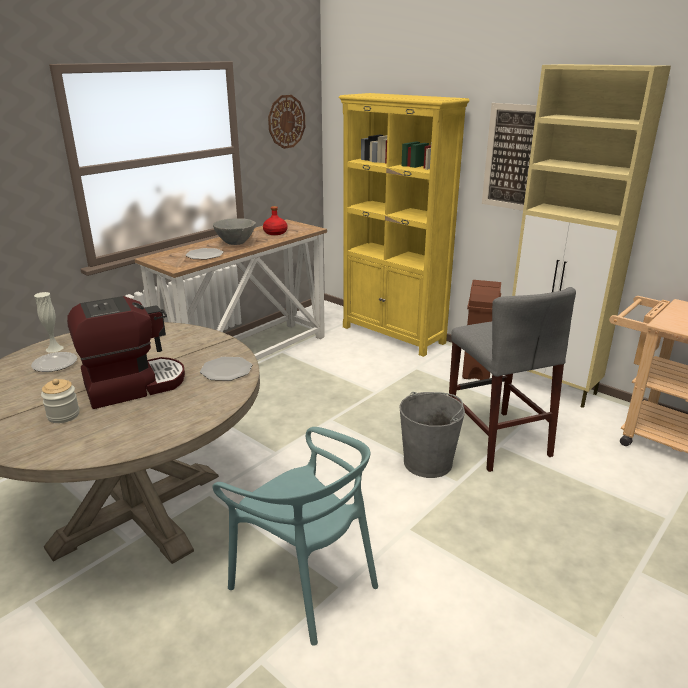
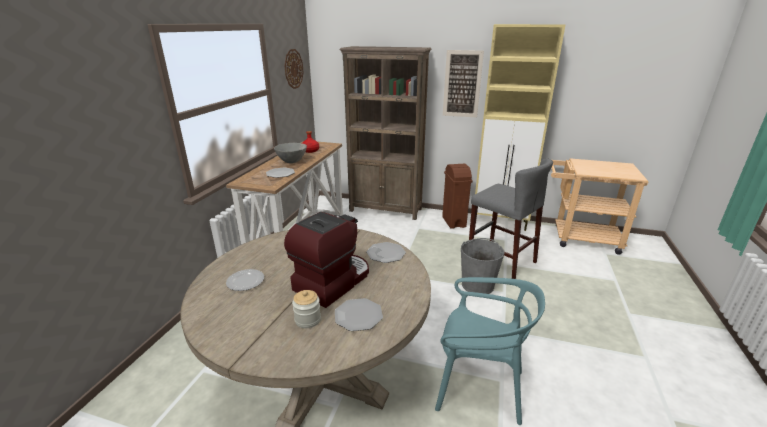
camera: 25 degrees left, 0 degrees up
(54, 348) = (228, 269): white vase -> none
(114, 425) = (358, 315): none -> plate
(393, 335) = (386, 210): yellow bookcase -> brown bookcase

